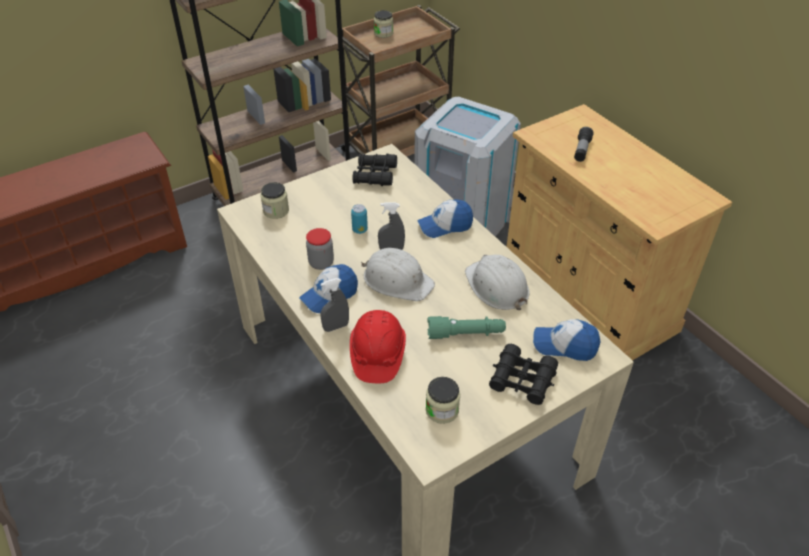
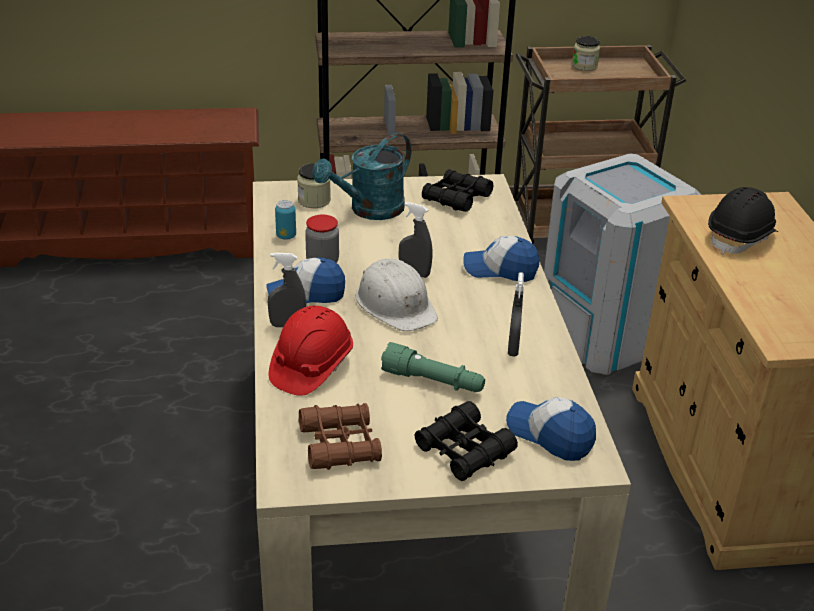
camera: 25 degrees right, 10 degrees down
(322, 206) = (369, 210): none -> turquoise watering can
(360, 230) = (393, 244): can -> can (286, 236)
(442, 410) = (340, 445): jar -> brown binoculars
(497, 286) = (513, 348): white hard hat -> grey spray bottle
(581, 150) = (741, 238): flashlight -> black hard hat

